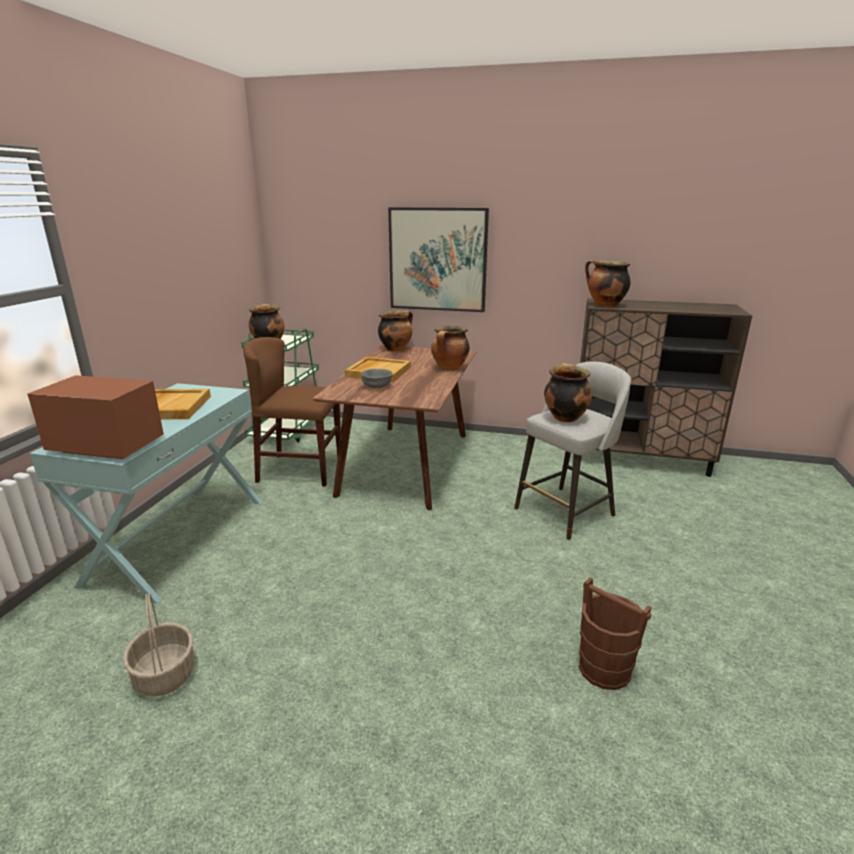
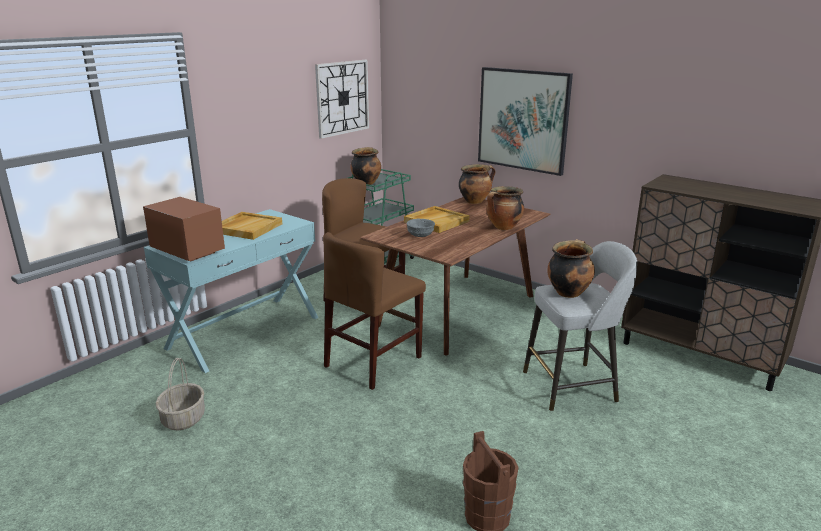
camera: 25 degrees right, 0 degrees up
(228, 249) = (342, 98): none -> wall clock
(360, 535) = (373, 361): none -> brown chair
(604, 305) = (665, 185): cooking pot -> none

